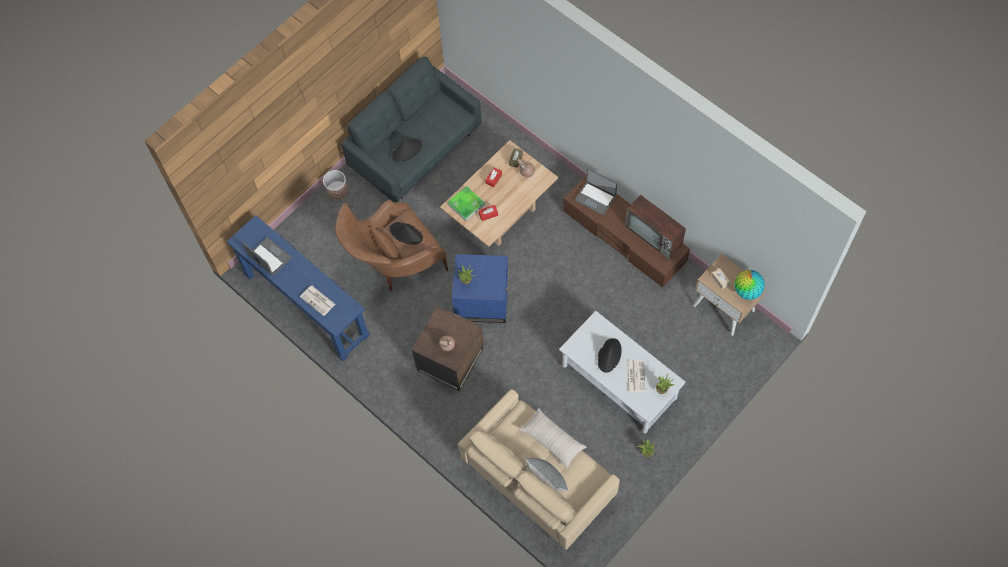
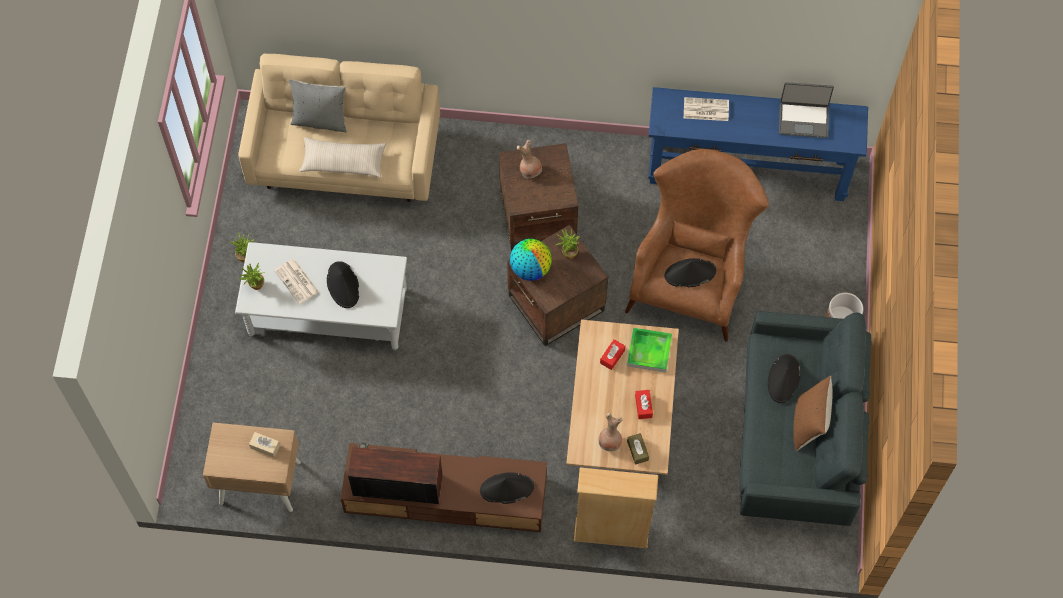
camera: 140 degrees right, 0 degrees up
(415, 122) = (808, 424): none -> brown pillow
(482, 300) = (556, 304): blue side table -> brown side table
(551, 164) = (611, 533): none -> beige bookcase
(595, 198) = (506, 488): laptop -> black hat
(747, 291) = (223, 454): globe -> globe (530, 268)

